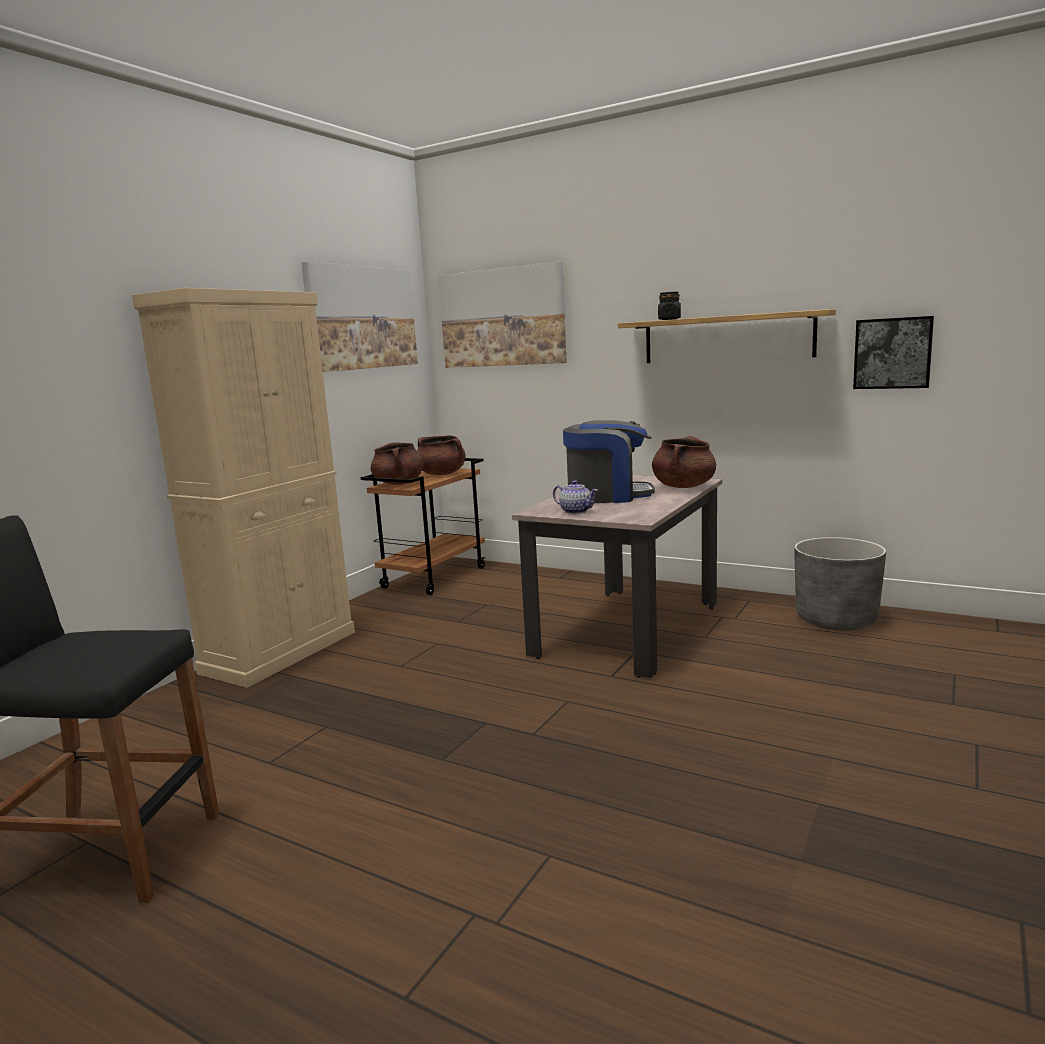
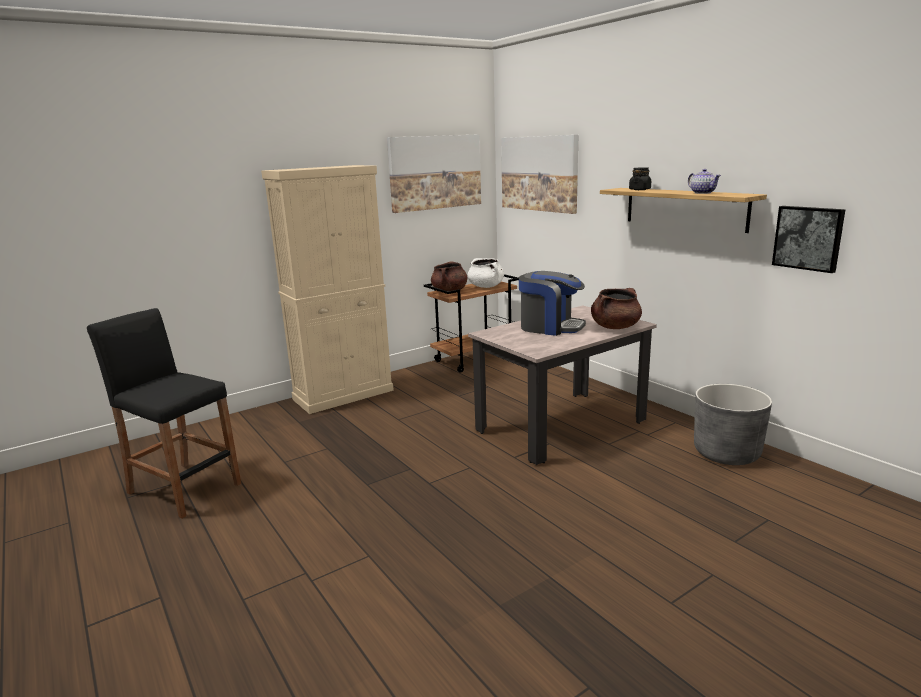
camera: 25 degrees right, 5 degrees up
(442, 474) = (486, 286): brown cooking pot -> white cooking pot
(575, 511) = (509, 337): teapot -> teapot (702, 193)

